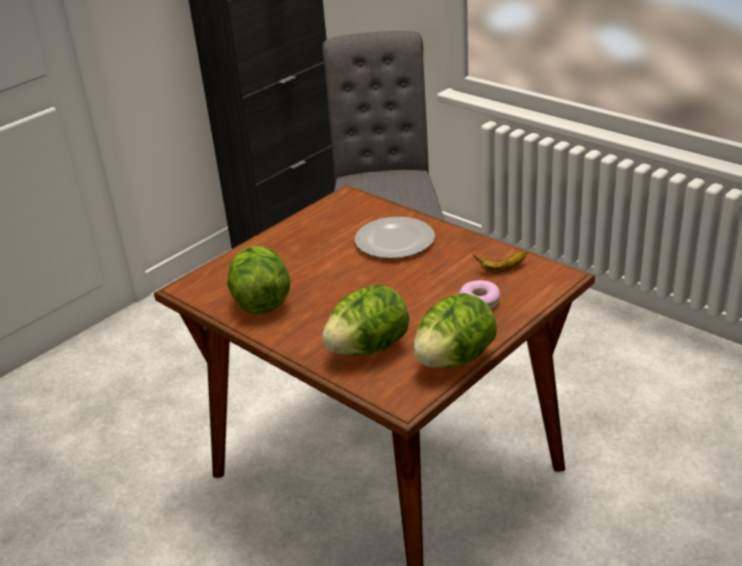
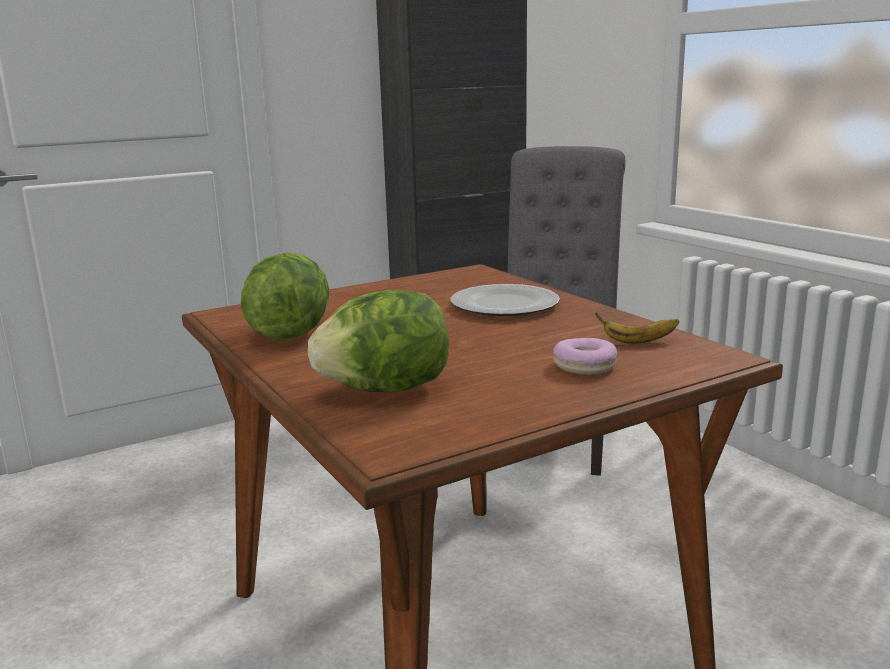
camera: 15 degrees right, 15 degrees down
(454, 359) = (504, 418): lettuce -> none

